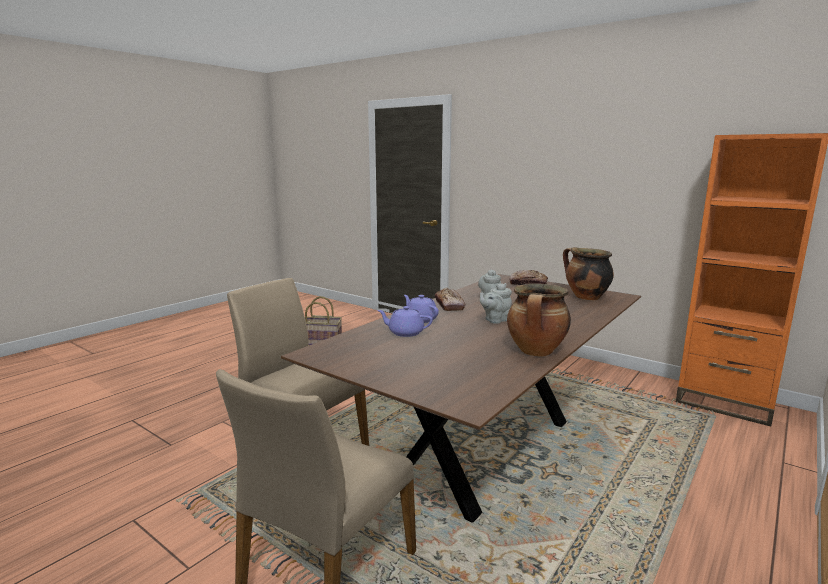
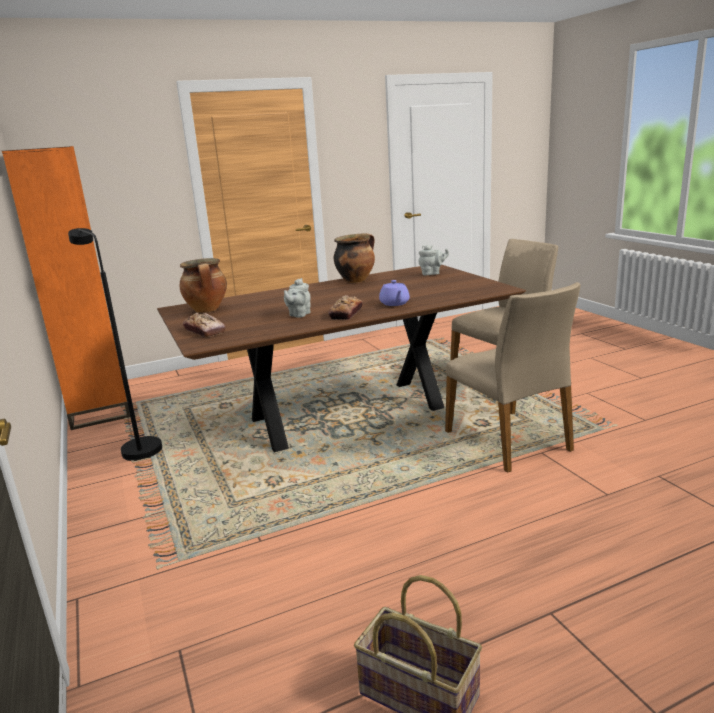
camera: 150 degrees left, 5 degrees up
(405, 333) = (422, 295): purple teapot -> none
(495, 320) = (336, 298): grey teapot -> grey teapot (432, 273)
(602, 383) = (137, 447): none -> black floor lamp

